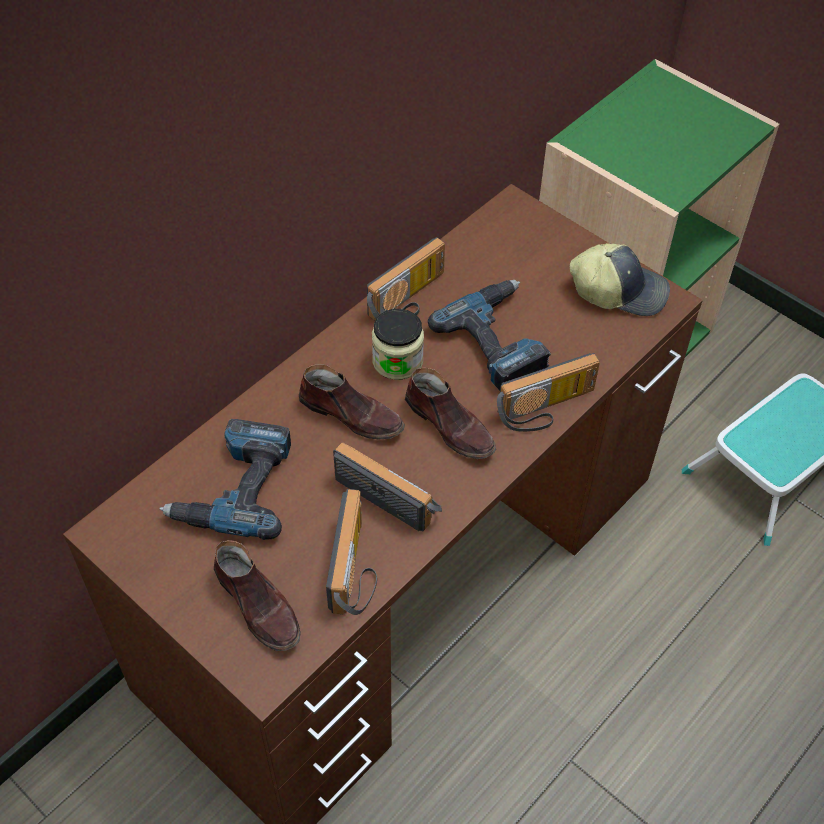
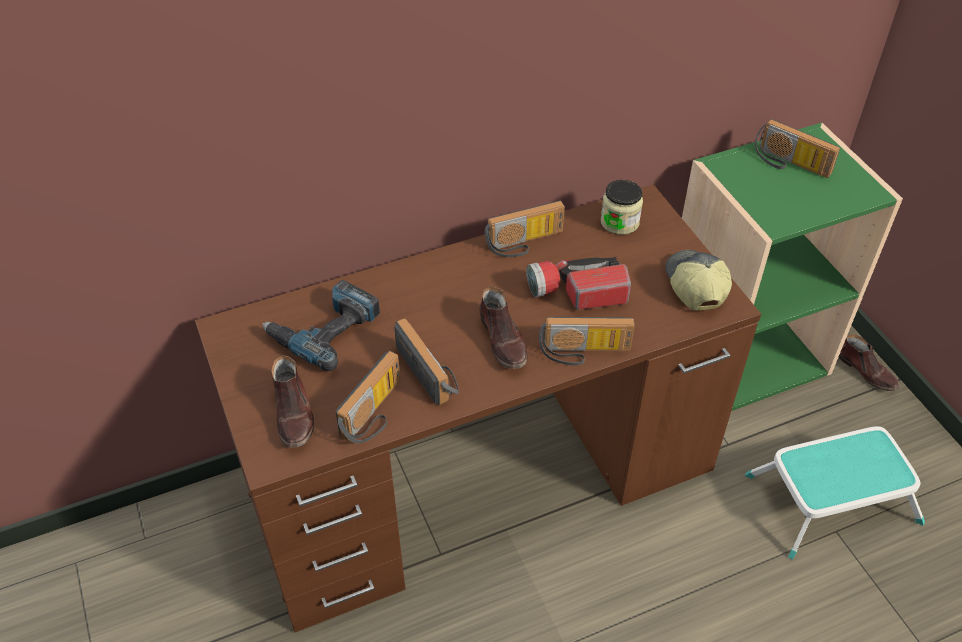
camera: 25 degrees right, 5 degrees down
(352, 414) = (435, 308): brown shoe -> brown shoe (866, 371)
(397, 361) = (491, 282): jar -> jar (619, 222)
(499, 340) = (577, 292): power drill -> flashlight
(619, 290) = (694, 285): cap -> cap turned 135 degrees counterclockwise
(648, 118) = (789, 164): none -> radio

